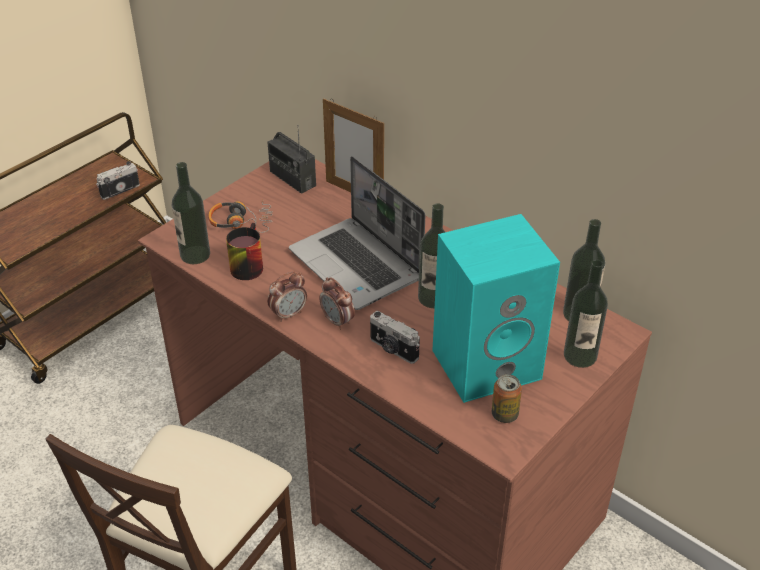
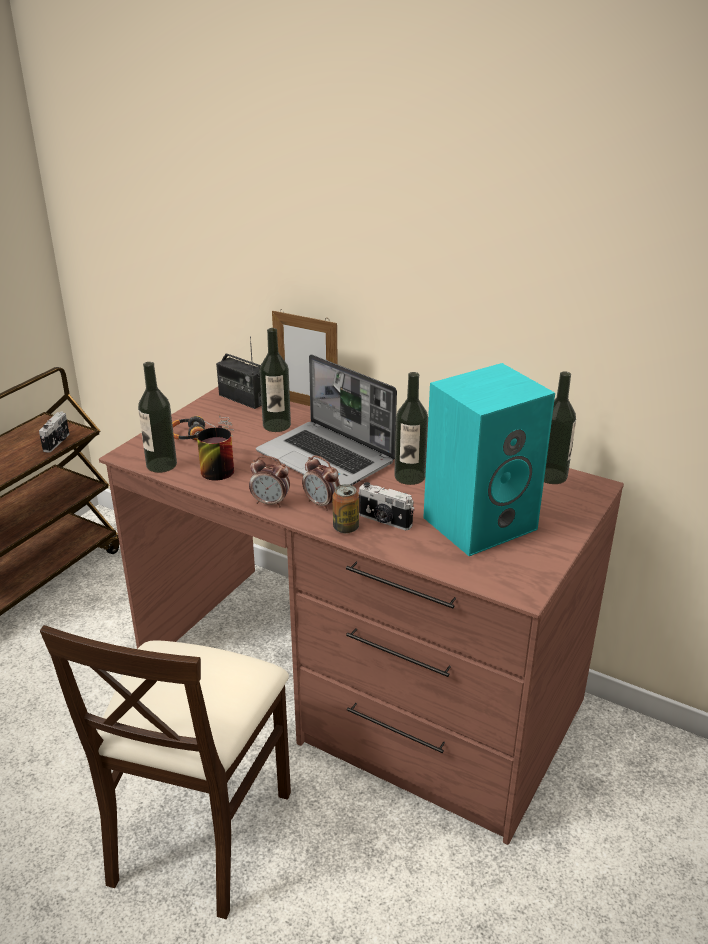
camera: 10 degrees left, 10 degrees down
(119, 190) = (57, 442): camera -> camera turned 150 degrees clockwise
(288, 314) = (270, 503): alarm clock -> alarm clock turned 60 degrees clockwise
(504, 414) = (512, 561): can -> can (346, 528)
(580, 356) = (565, 507): bottle -> bottle (276, 425)

